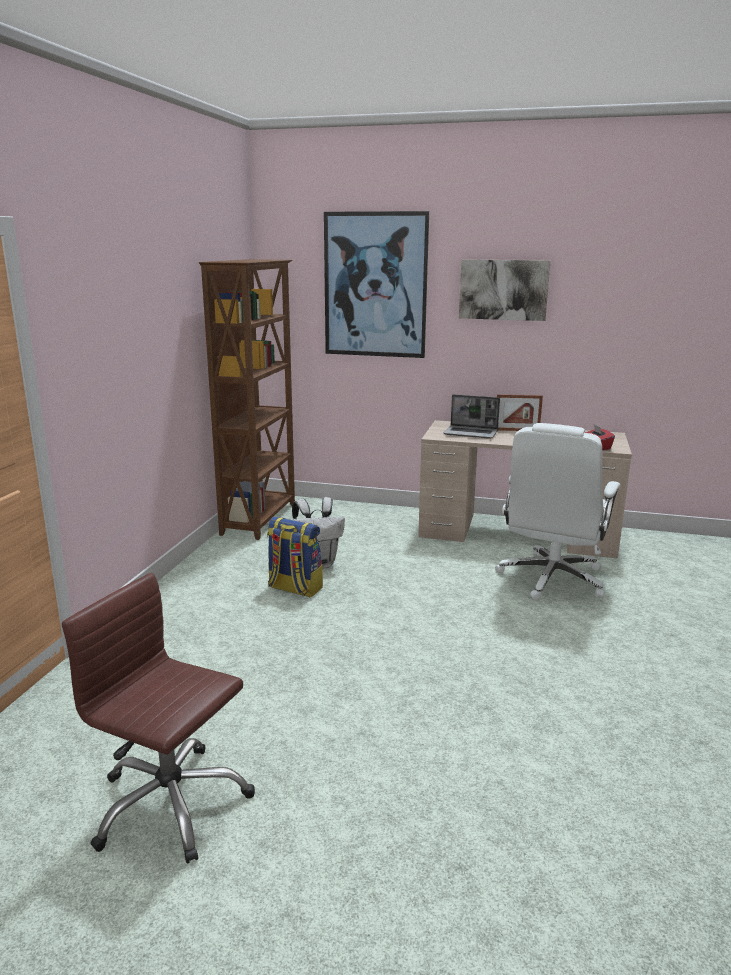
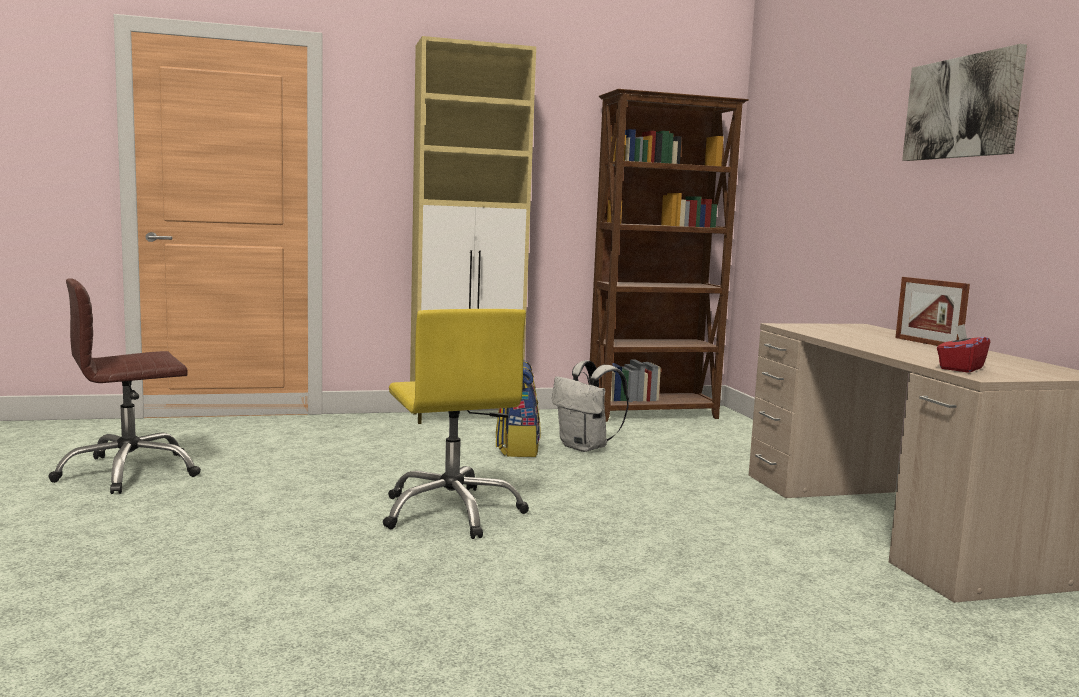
camera: 60 degrees right, 10 degrees down
(170, 804) = (129, 472): brown office chair -> brown office chair turned 120 degrees counterclockwise
(181, 585) = (466, 417): none -> beige cabinet
(375, 285) = (832, 124): picture -> none
(419, 649) = (452, 512): none -> yellow office chair
(471, 433) = (845, 332): laptop -> none
(551, 579) = (765, 560): white office chair -> none

